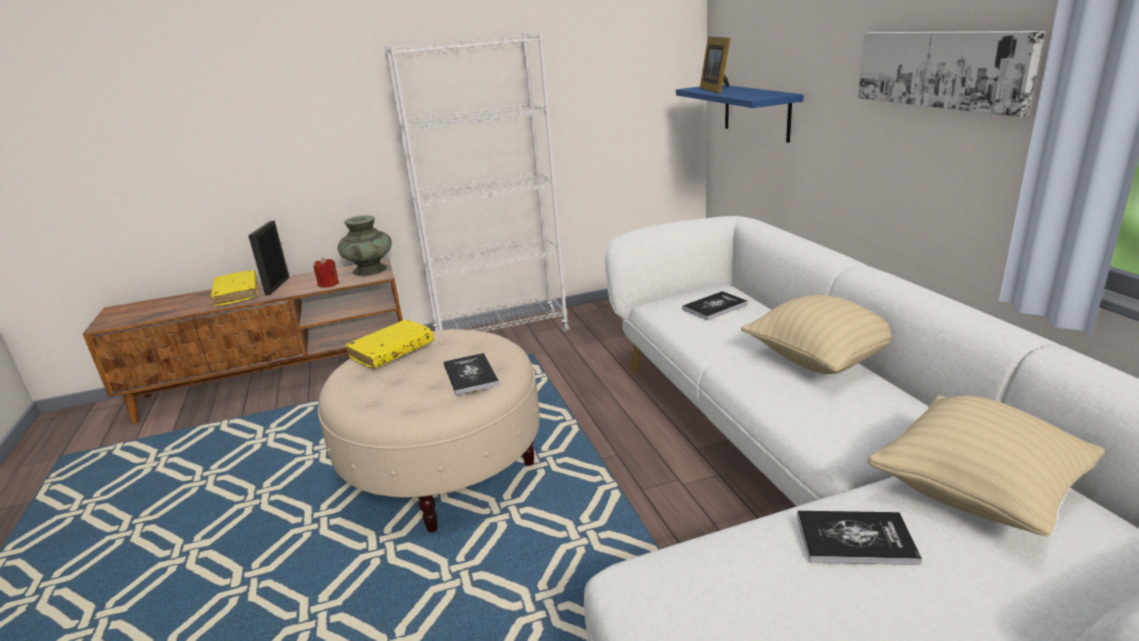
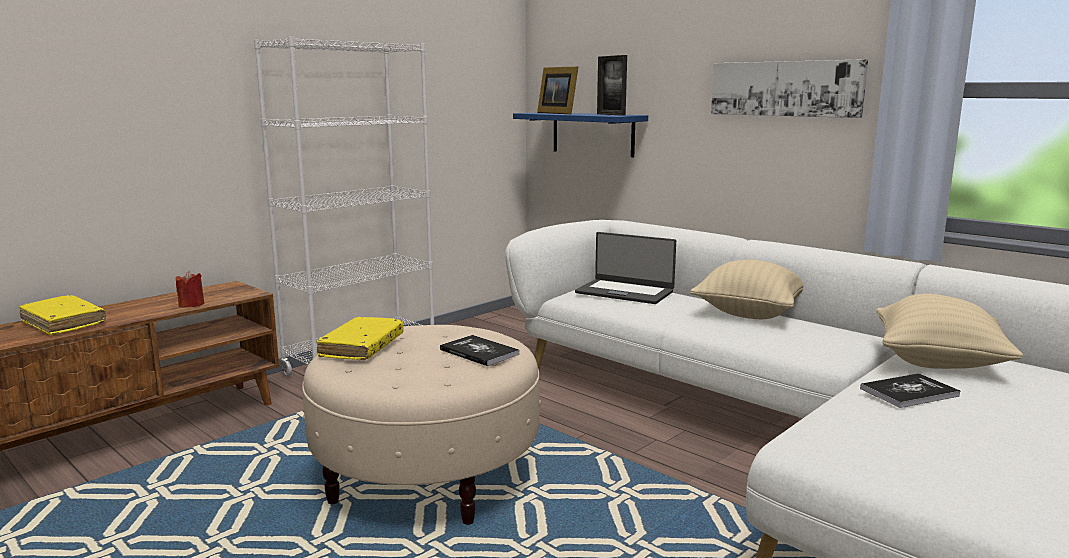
camera: 30 degrees left, 10 degrees down
(277, 286) = (115, 311): picture frame -> picture frame (610, 114)
(370, 270) = (228, 290): turquoise vase -> none
(715, 307) = (625, 292): book -> laptop

